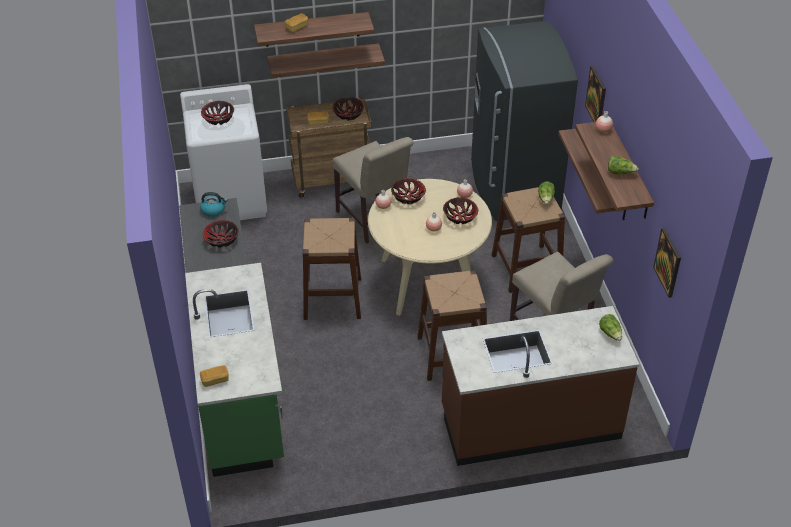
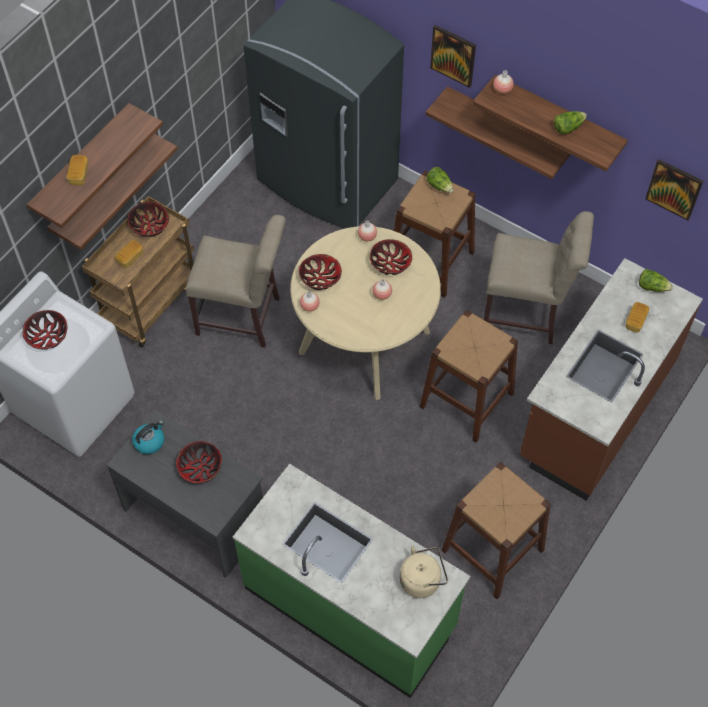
camera: 45 degrees left, 15 degrees up
(215, 380) = (402, 620): bread -> bread (635, 321)
(252, 370) = (422, 580): none -> beige kettle
(332, 298) = (302, 430): brown stool -> brown stool (492, 550)

